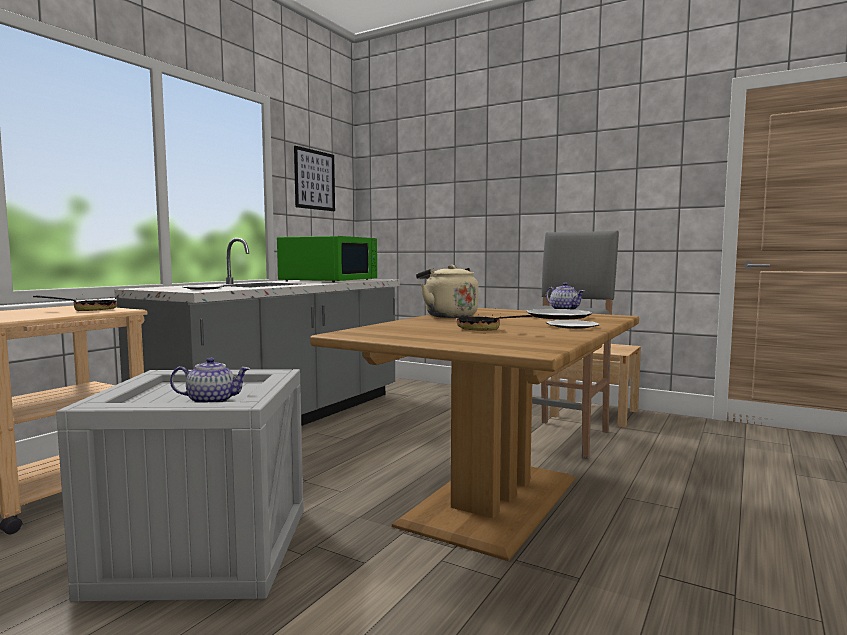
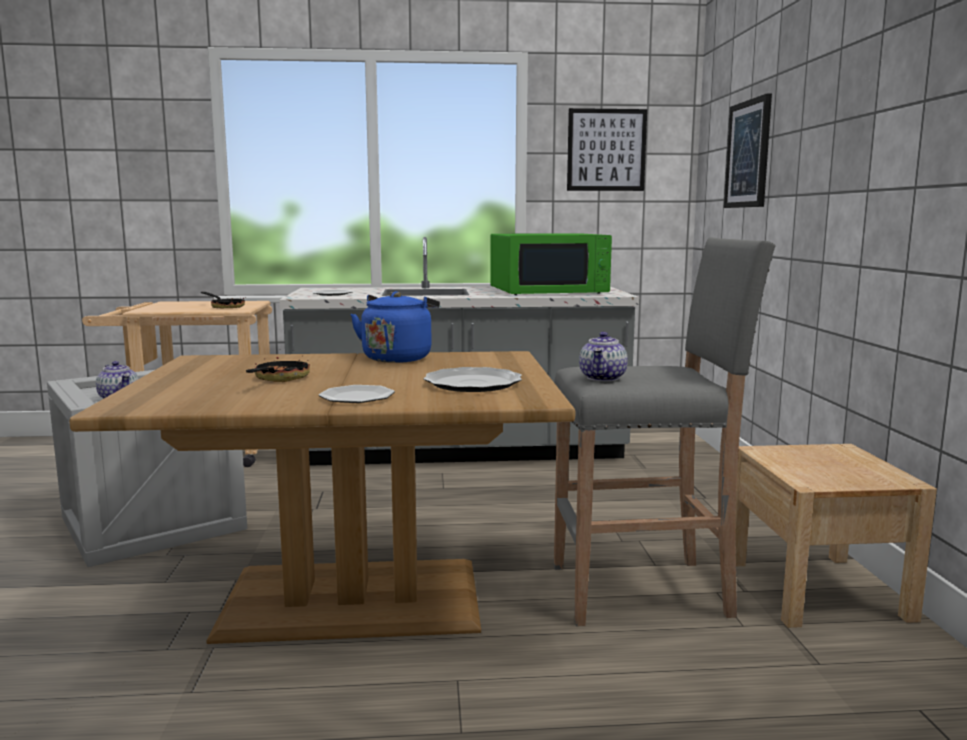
camera: 55 degrees right, 5 degrees up
(430, 191) = (748, 154): none -> picture
(448, 316) = (398, 358): beige kettle -> blue kettle

